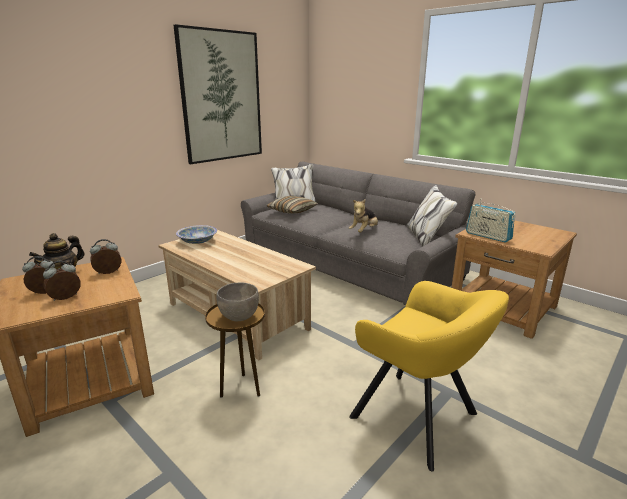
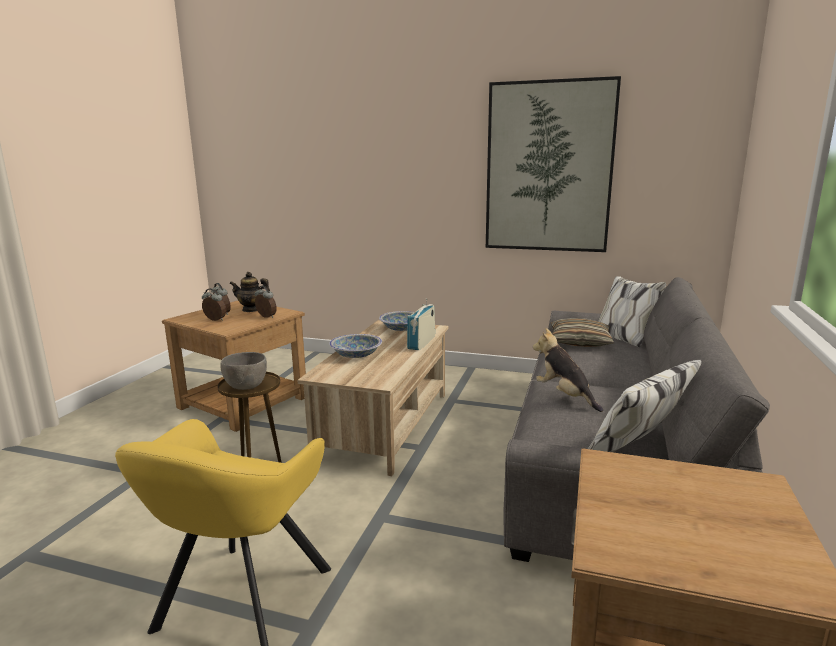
camera: 65 degrees right, 5 degrees down
(232, 264) = (356, 355): none -> bowl
(364, 231) = (565, 396): plush toy -> plush toy turned 45 degrees clockwise
(488, 236) = (610, 480): radio -> radio (421, 343)

